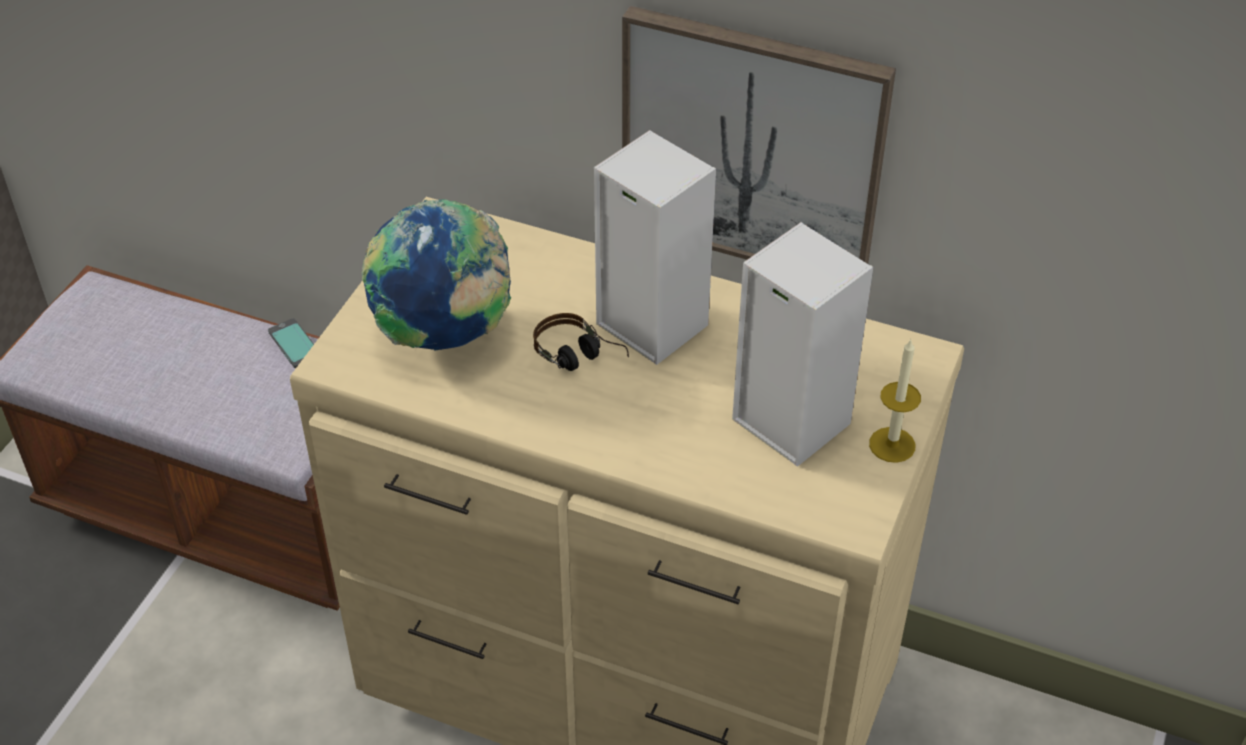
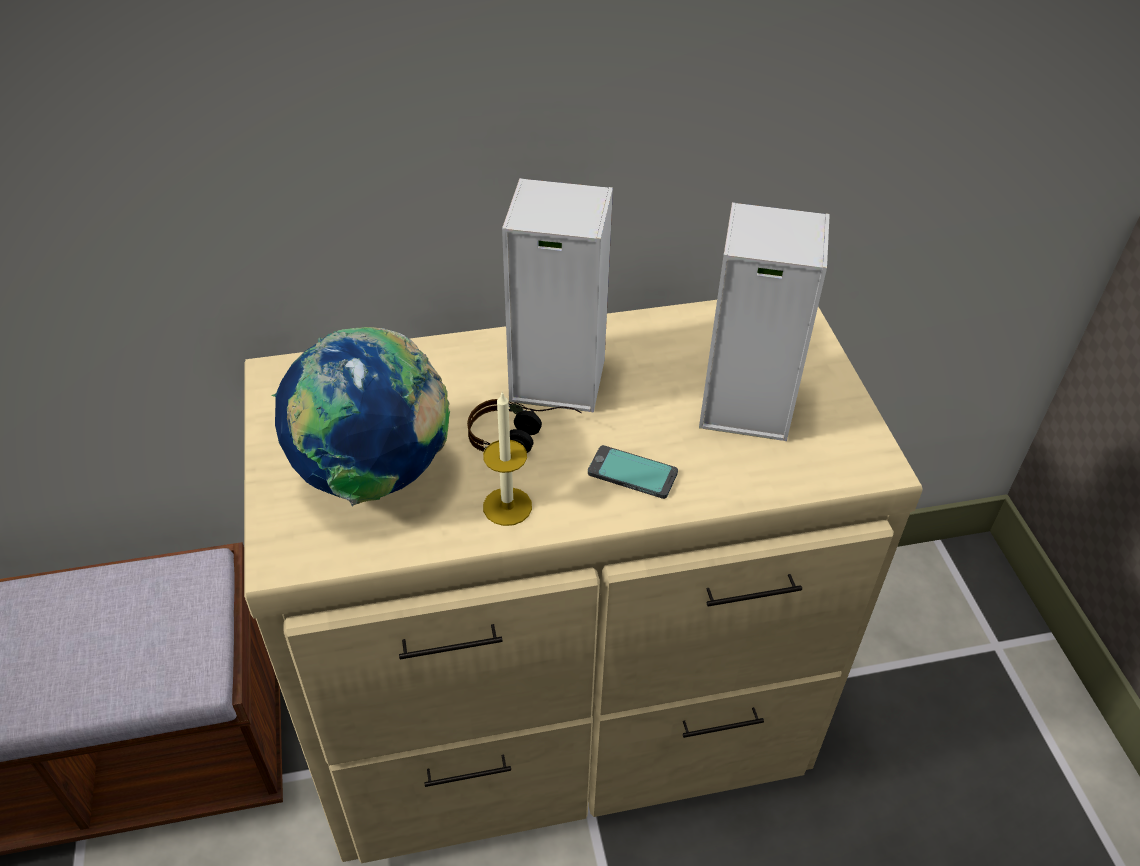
camera: 35 degrees left, 0 degrees up
(294, 344) = (127, 575): phone -> phone (632, 473)
(752, 147) = (594, 170): picture -> none
(892, 445) = (837, 387): candle -> candle (507, 506)

